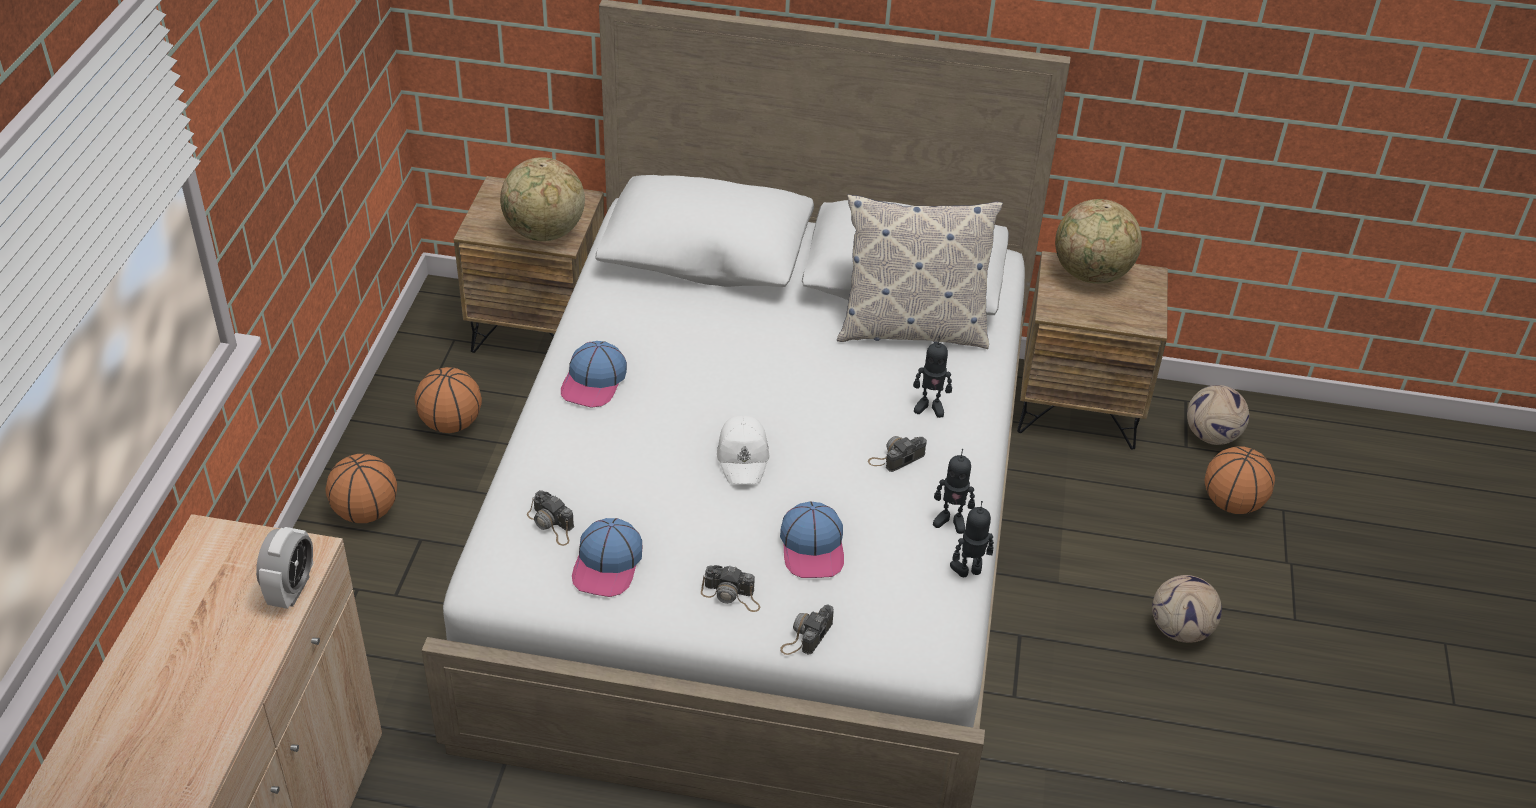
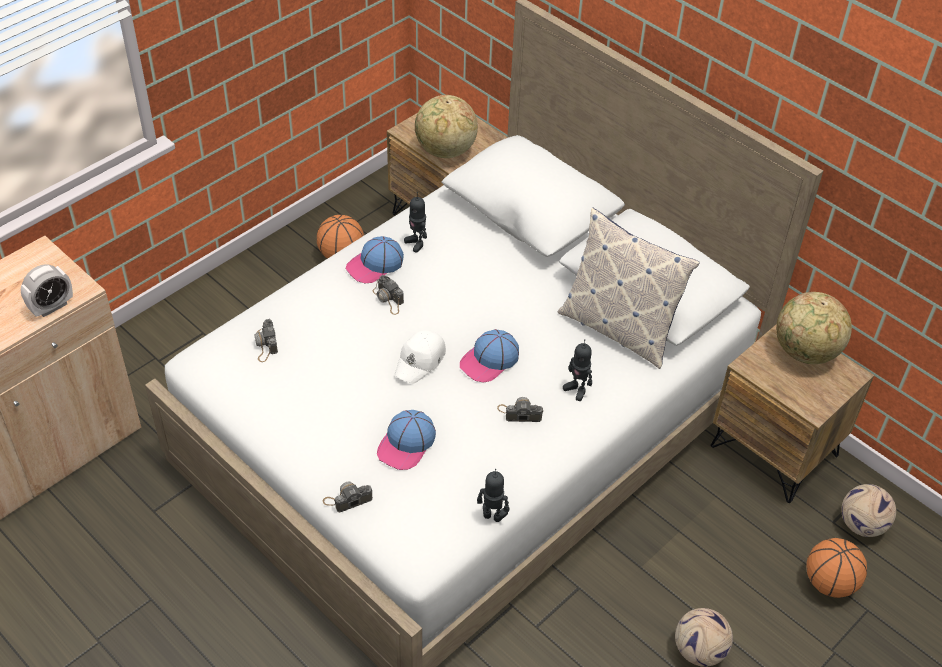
camera: 35 degrees right, 5 degrees up
(366, 512) = (246, 288): basketball -> none
(607, 565) = (273, 387): cap -> cap (489, 361)
(731, 595) = (327, 447): camera -> camera (388, 299)
(951, 521) = (514, 475): toy robot -> toy robot (416, 243)

